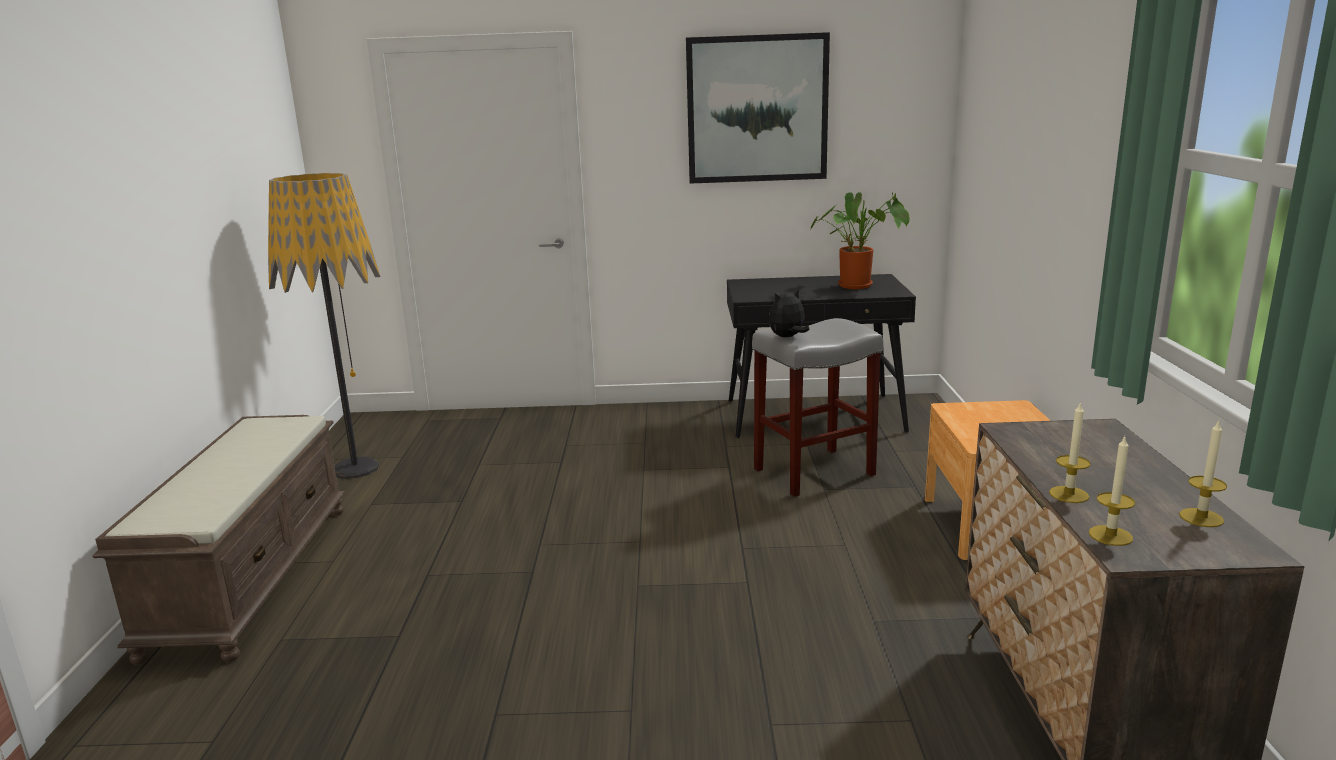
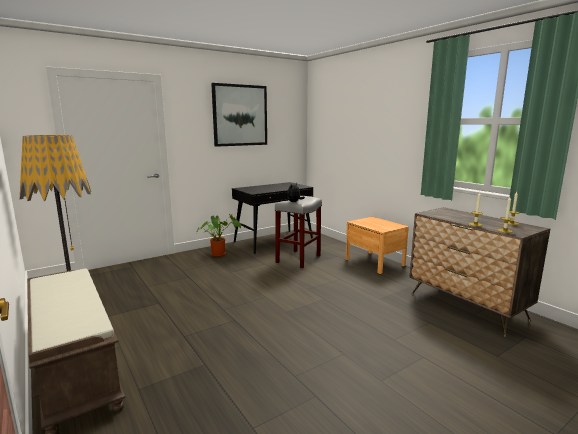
camera: 35 degrees left, 5 degrees down
(859, 285) = (287, 186): potted plant -> potted plant (220, 254)

